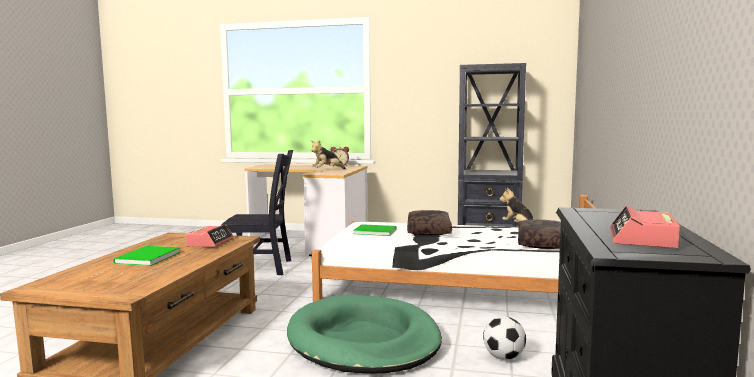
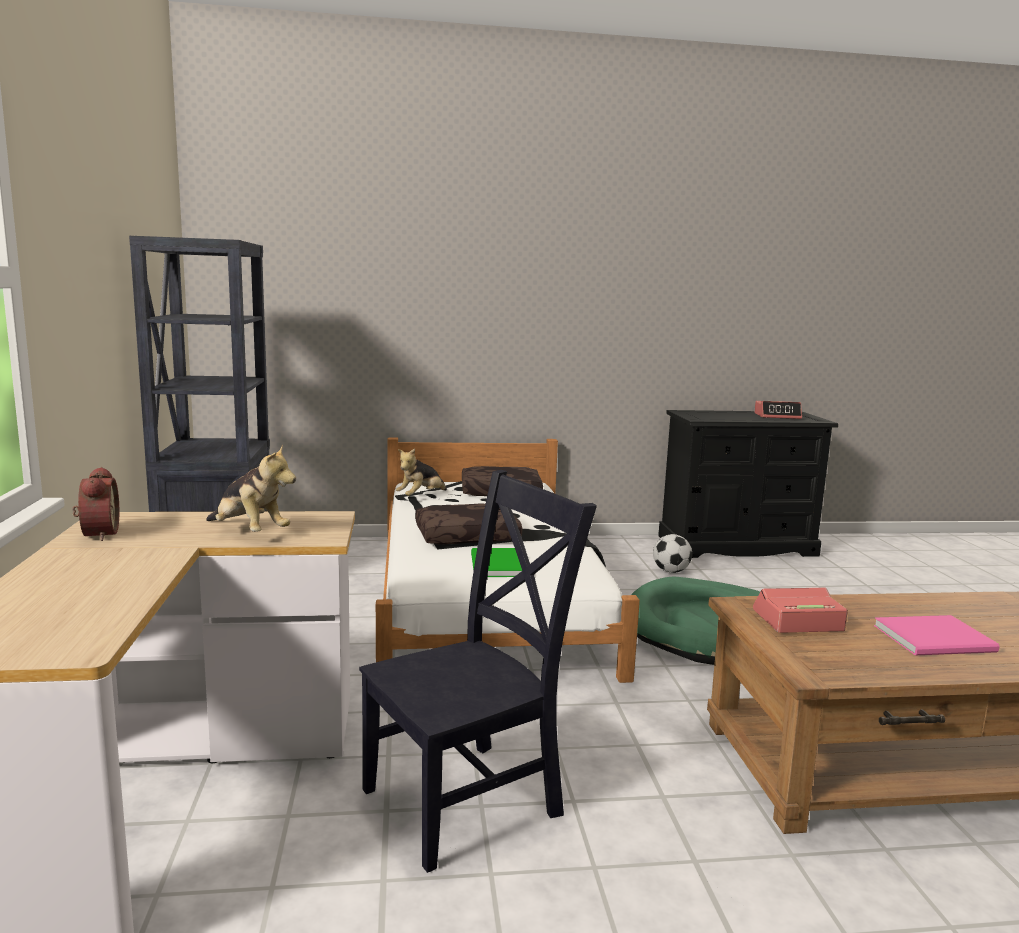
camera: 110 degrees left, 5 degrees up
(145, 258) = (938, 640): green book -> pink book
(262, 267) = (469, 799): black chair -> black chair turned 75 degrees clockwise

